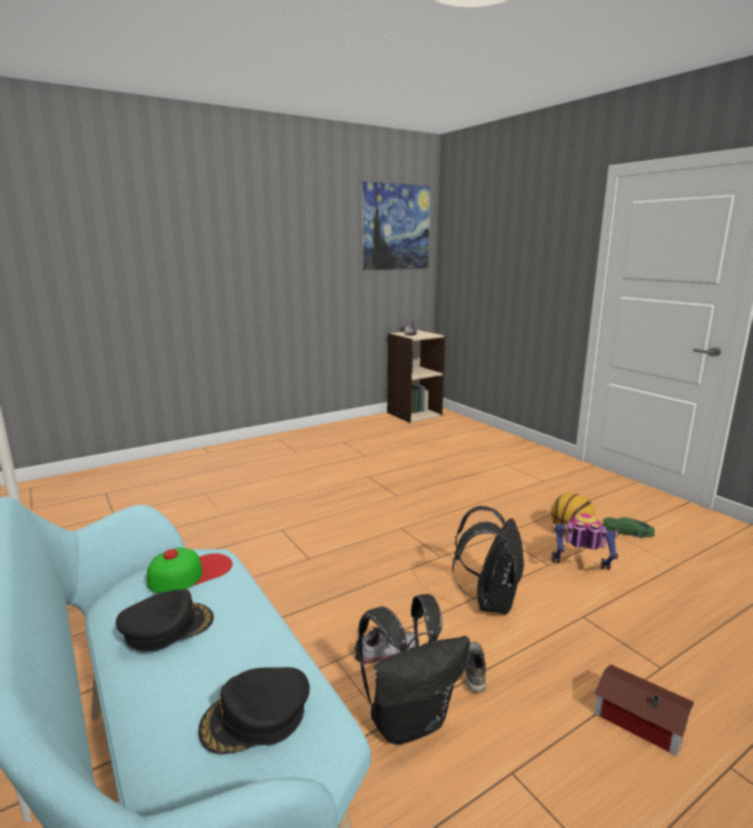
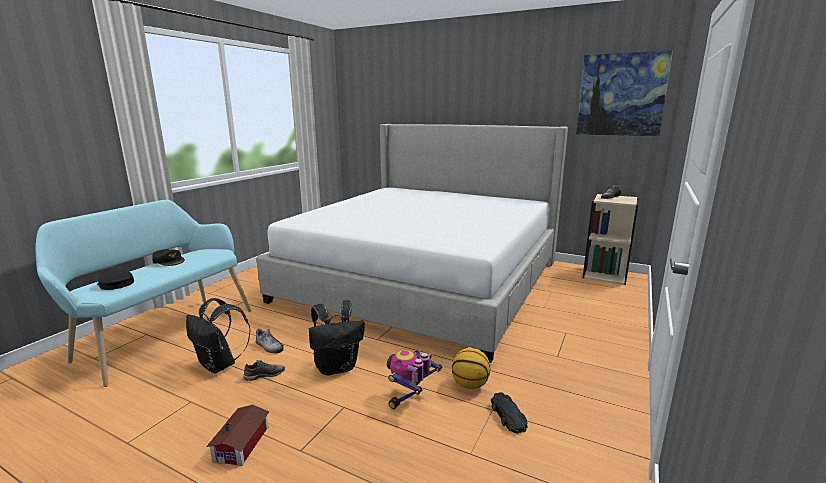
camera: 60 degrees right, 0 degrees up
(191, 573) = (208, 254): cap -> none
(312, 486) = (424, 280): none -> bed
(580, 569) = (411, 397): toy robot -> toy robot turned 135 degrees counterclockwise
(628, 531) = (508, 416): green toy car -> black toy car

